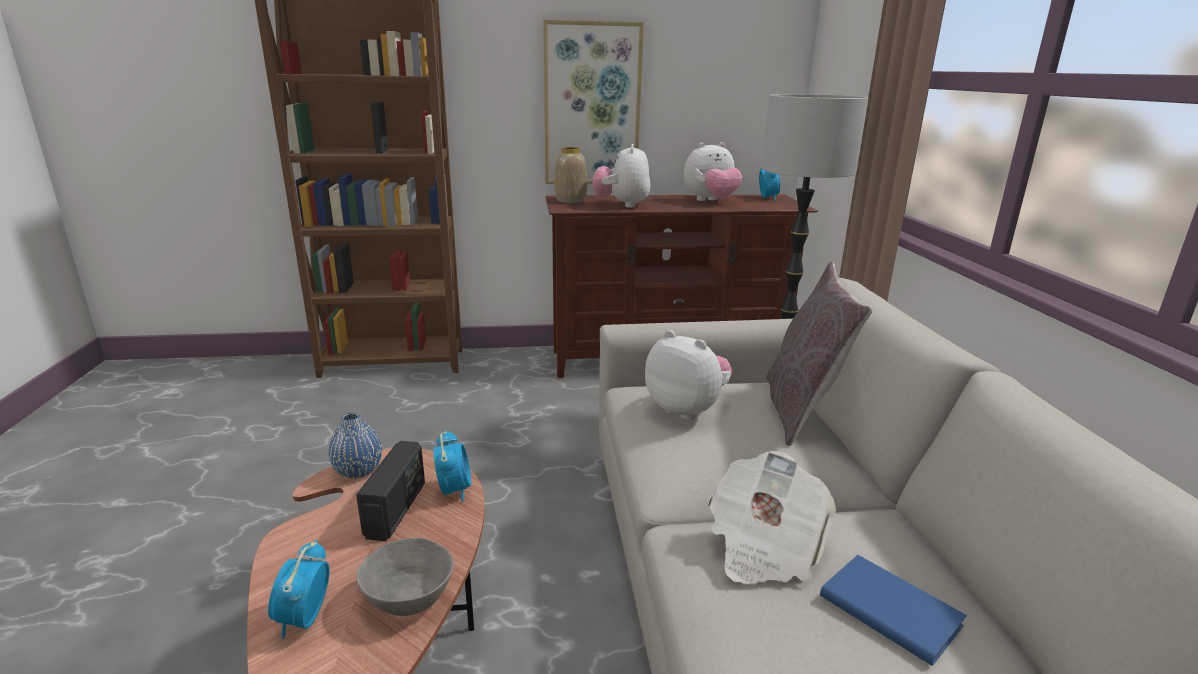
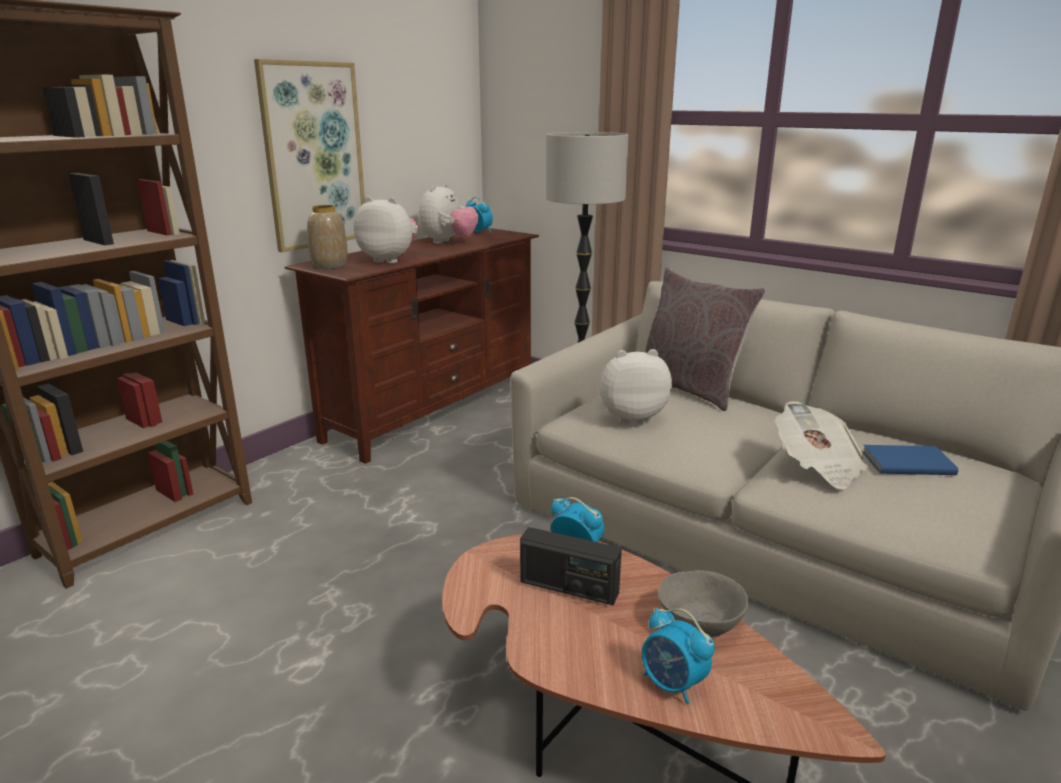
camera: 45 degrees left, 0 degrees up
(358, 470) = (475, 585): blue vase -> none
(396, 509) = (569, 588): radio -> radio turned 150 degrees clockwise
(621, 205) = (389, 260): plush toy -> plush toy turned 150 degrees clockwise

